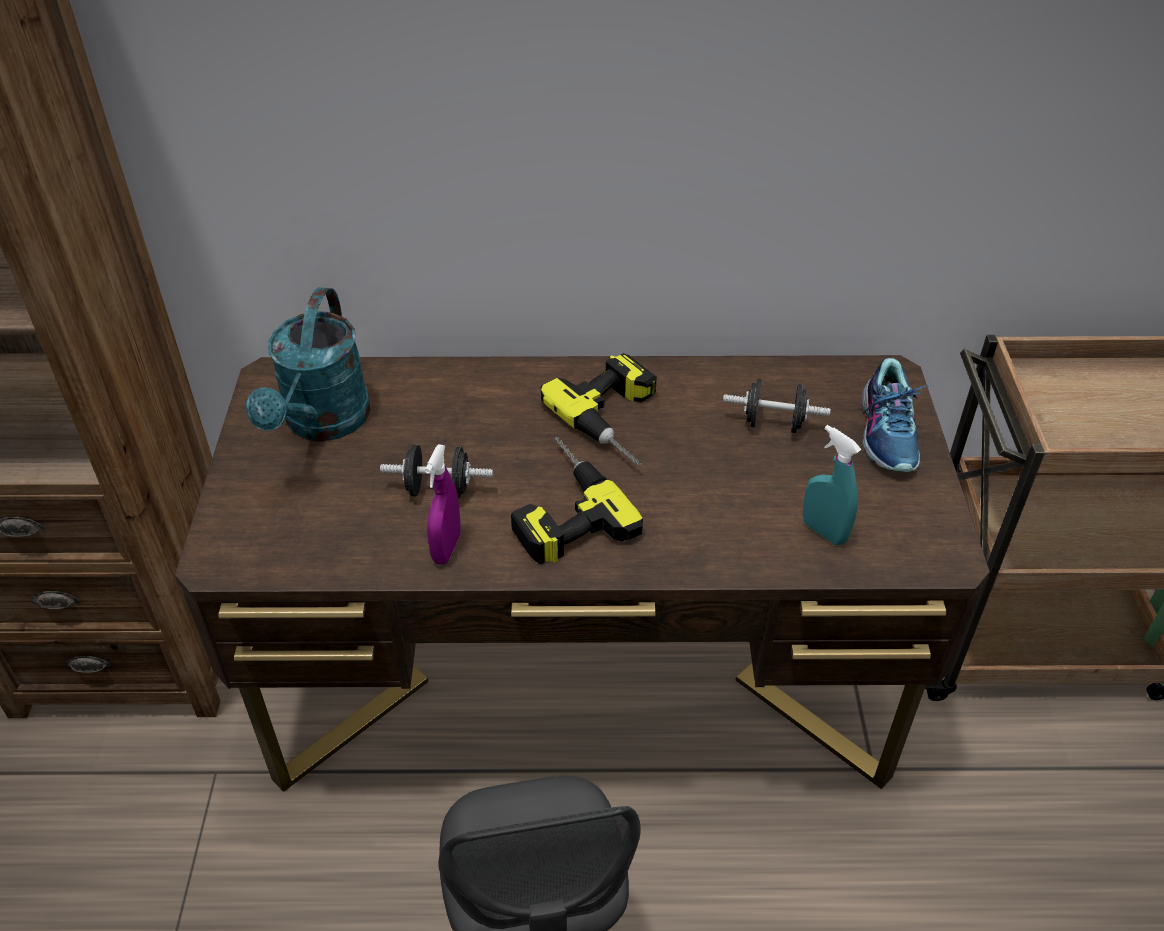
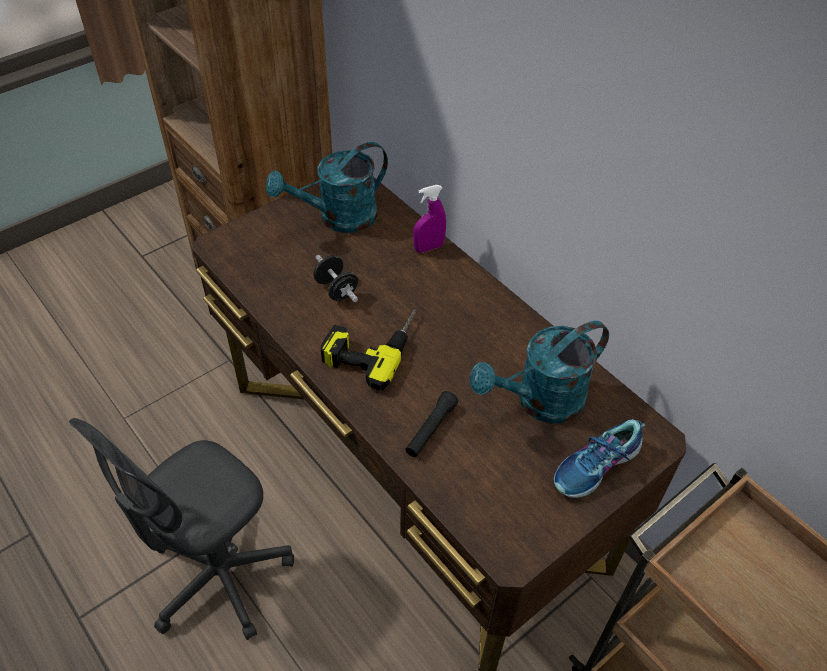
camera: 50 degrees right, 5 degrees up
(446, 548) = (299, 318): purple spray bottle -> purple spray bottle (428, 248)
(620, 419) = (466, 330): power drill -> none
(731, 526) = (430, 429): none -> black flashlight
(773, 424) = (540, 402): black dumbbell -> turquoise watering can
(824, 531) = (470, 477): turquoise spray bottle -> none

